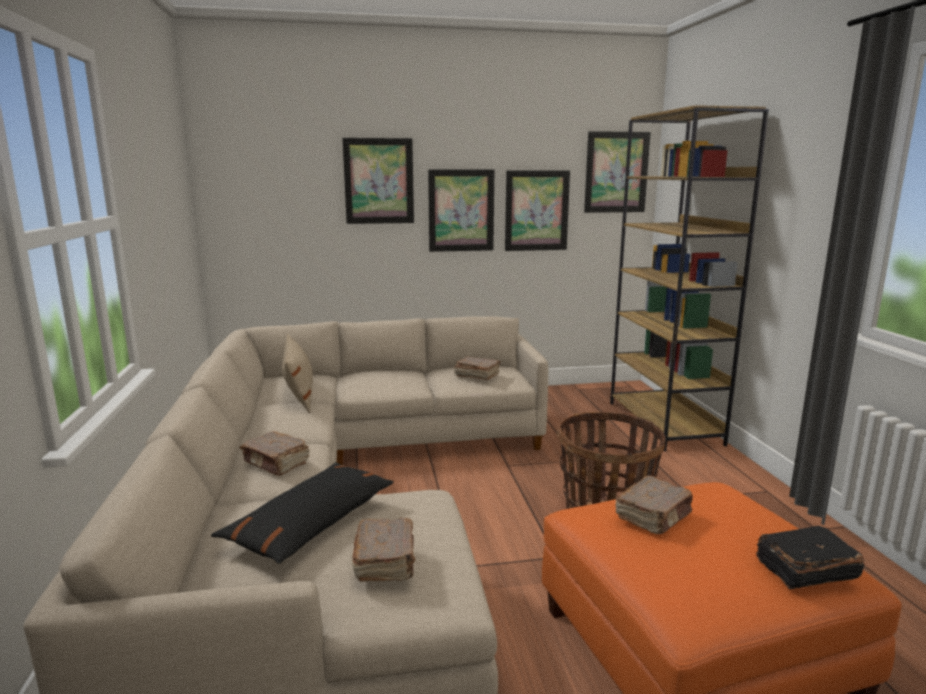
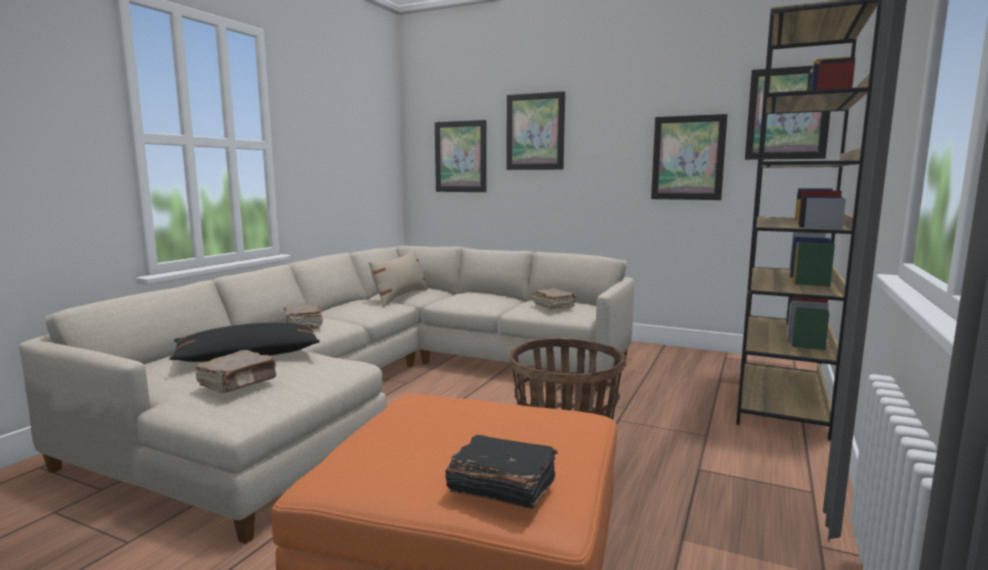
camera: 35 degrees right, 5 degrees down
(461, 210) = (608, 158): picture -> picture (460, 157)
(654, 517) = (459, 412): brown book -> none

